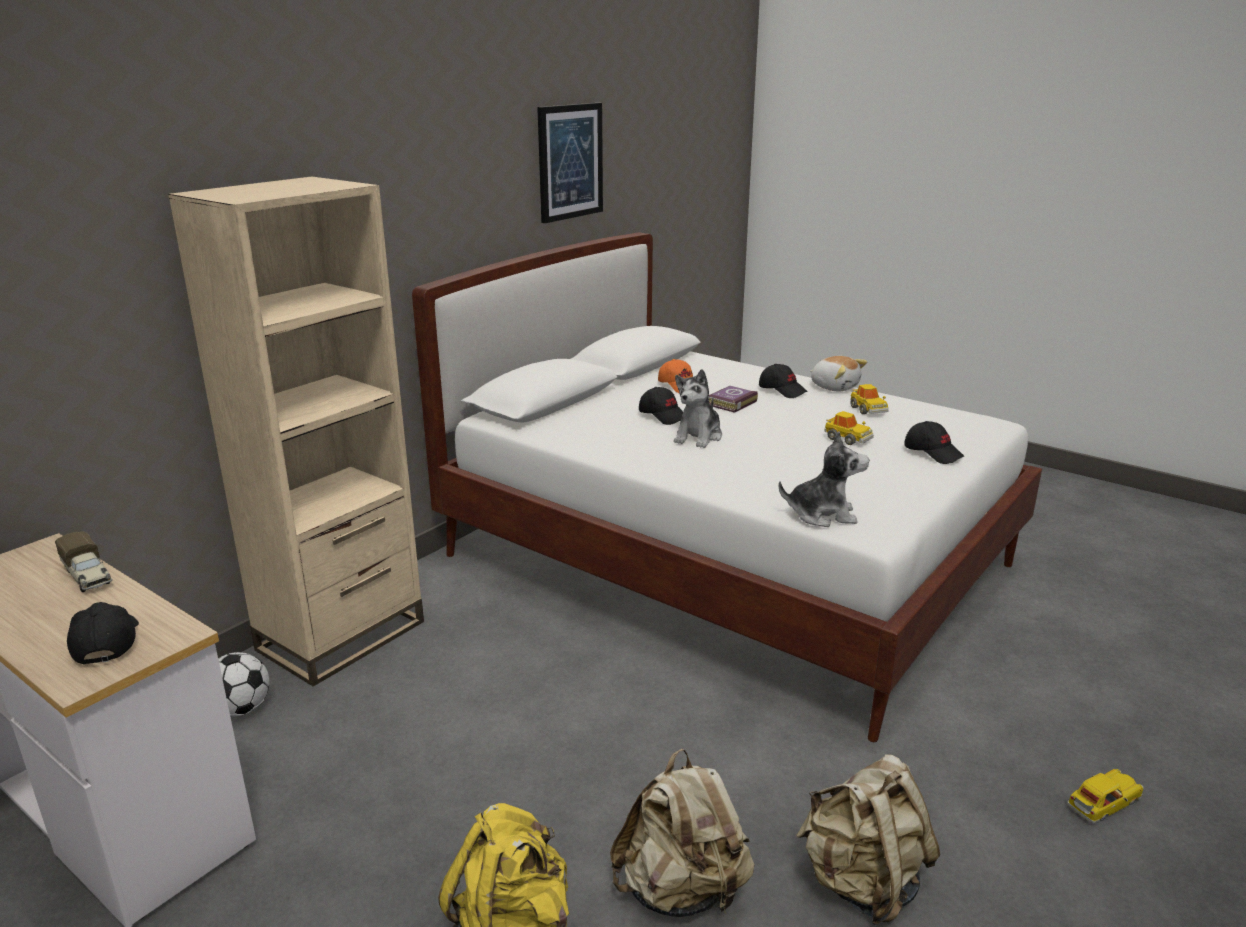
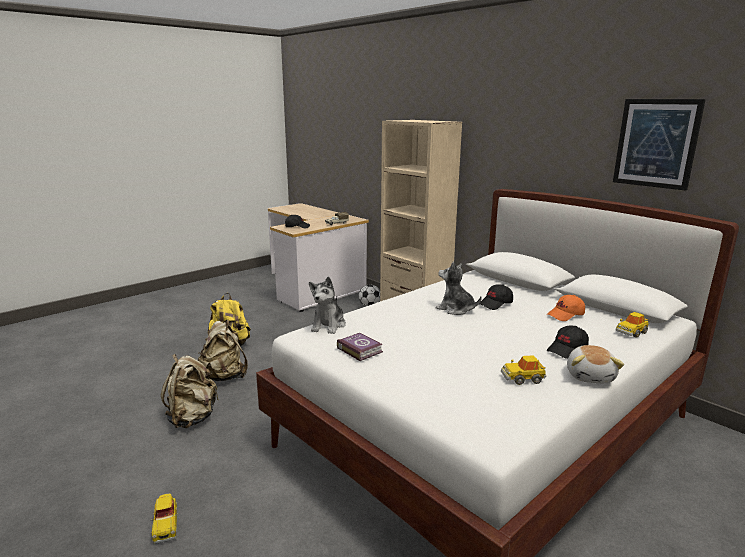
camera: 100 degrees right, 5 degrees down
(730, 403) = (527, 326): book -> book (359, 349)
(834, 387) = (590, 376): plush toy -> plush toy turned 45 degrees counterclockwise
(847, 438) = (450, 355): toy car -> toy car (631, 332)
(933, 453) = (414, 383): black cap -> none

